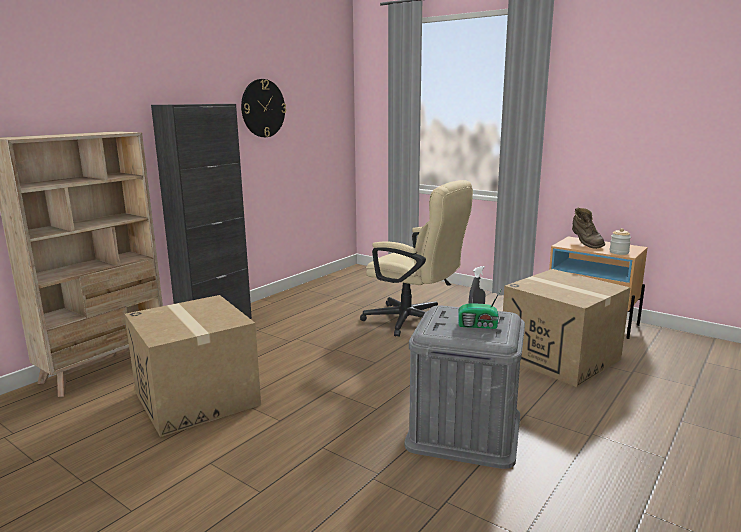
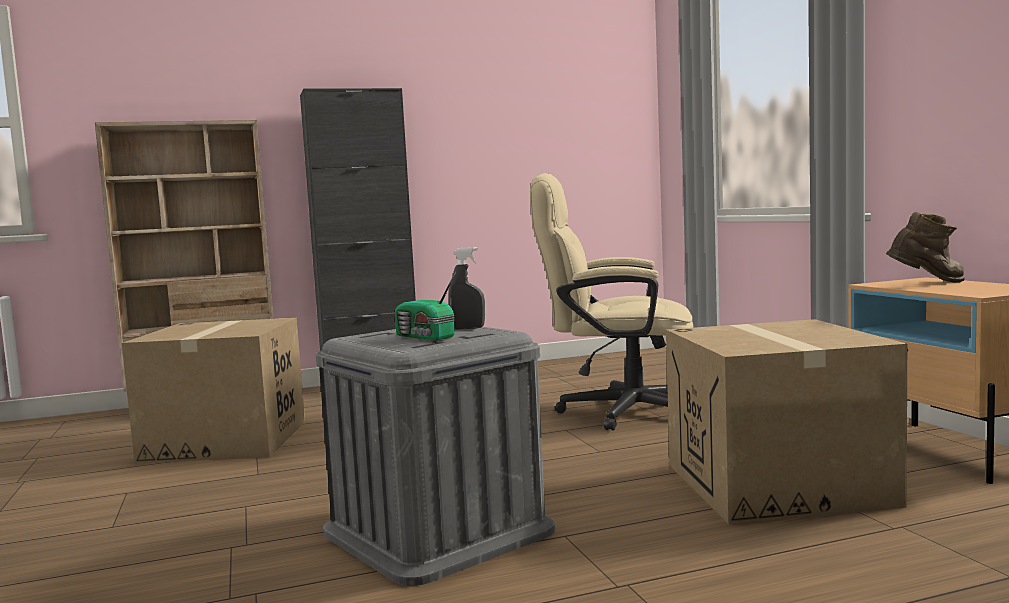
camera: 35 degrees right, 10 degrees down
(263, 108) = (478, 102): wall clock -> none
(414, 322) = (617, 411): beige office chair -> beige office chair turned 120 degrees clockwise
(585, 244) = (928, 283): brown boot -> brown boot turned 120 degrees counterclockwise
(619, 252) = (967, 292): jar -> none

